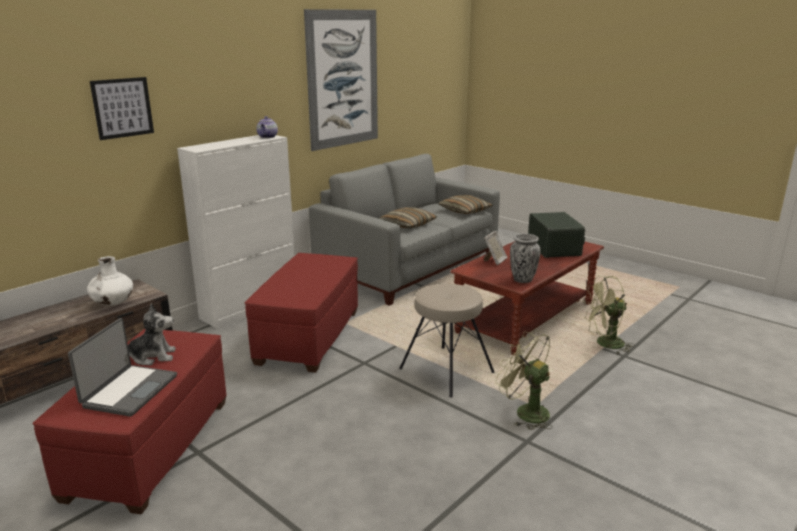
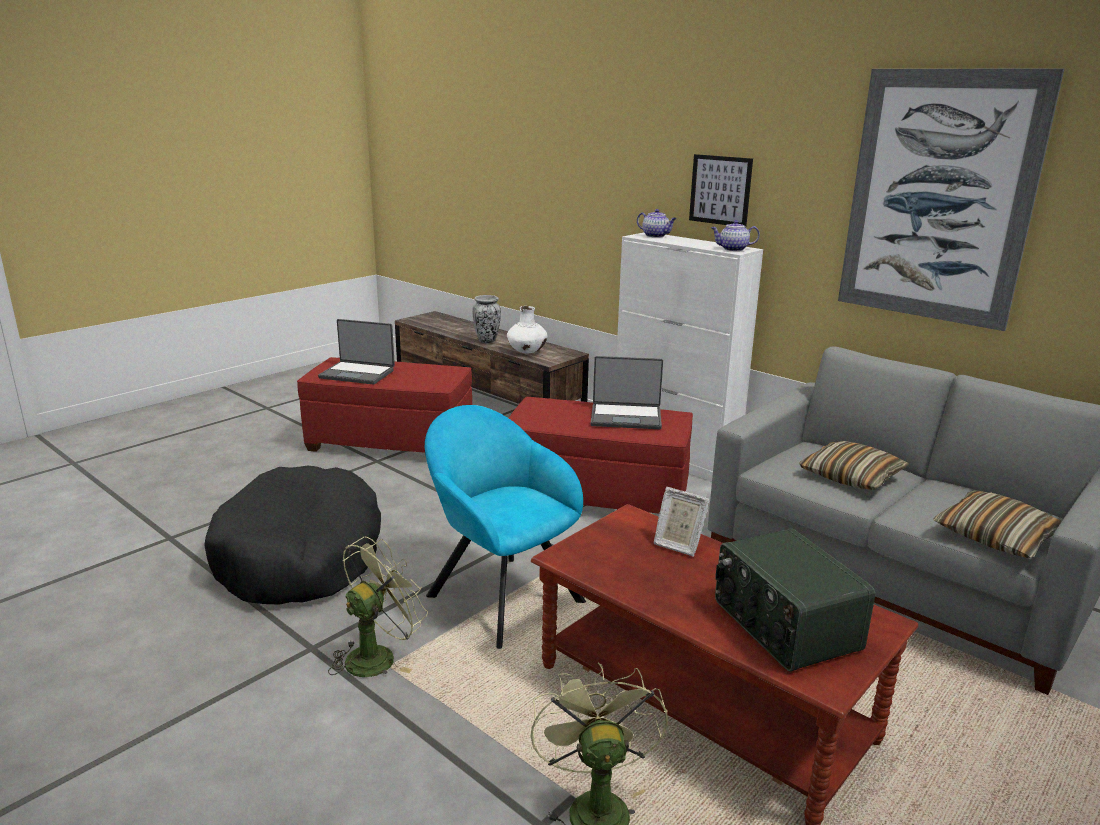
camera: 90 degrees right, 0 degrees up
(122, 108) = (608, 174): picture -> picture (720, 190)
(152, 356) = (414, 375): plush toy -> none
(202, 146) = (656, 236): none -> teapot
(305, 269) = (626, 417): none -> laptop
(402, 470) = (300, 557): none -> black dog bed
(446, 371) = (500, 595): beige stool -> turquoise armchair
(522, 280) = (586, 563): vase -> vase (487, 341)
(554, 248) = (783, 626): radio -> radio turned 75 degrees clockwise

